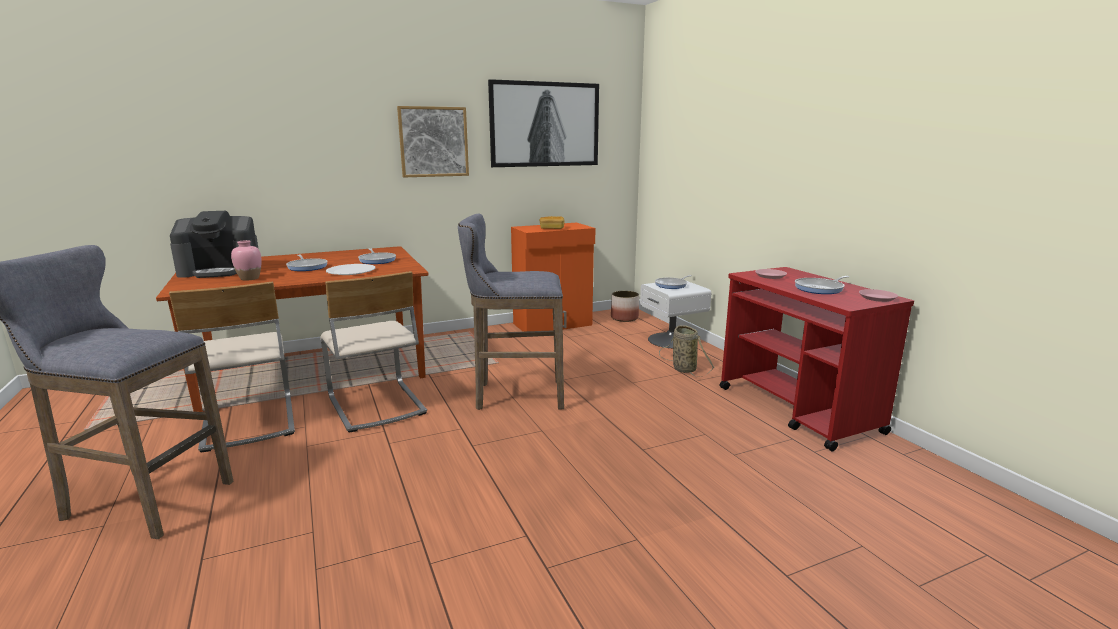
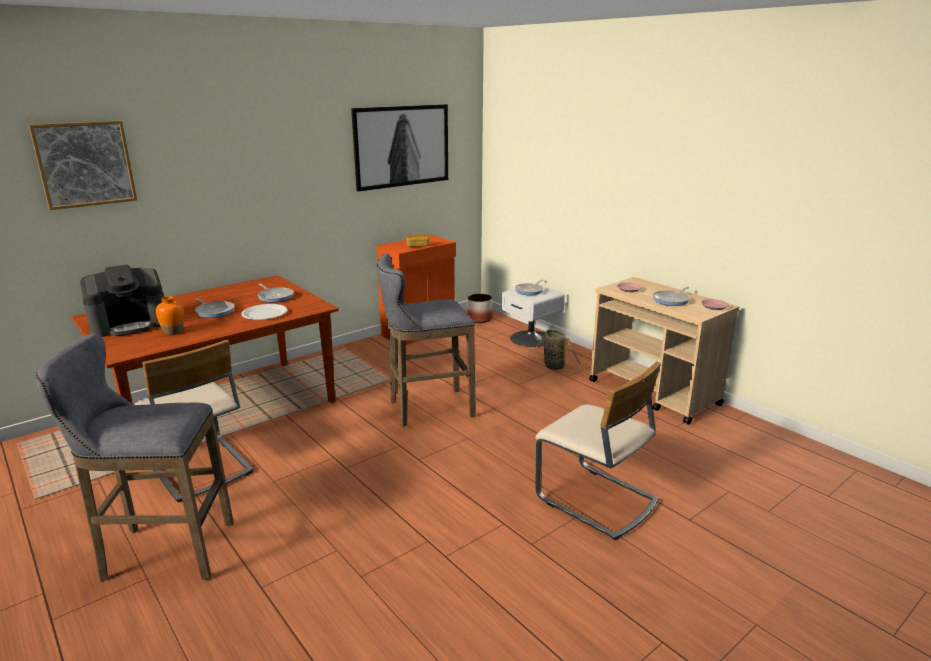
camera: 15 degrees left, 5 degrees up
(249, 278) = (173, 332): pink vase -> orange vase
(375, 405) = (308, 435): beige chair -> beige chair (595, 500)
(433, 142) = (304, 172): picture -> picture (85, 164)
(798, 410) = (654, 393): red cart -> beige cart

